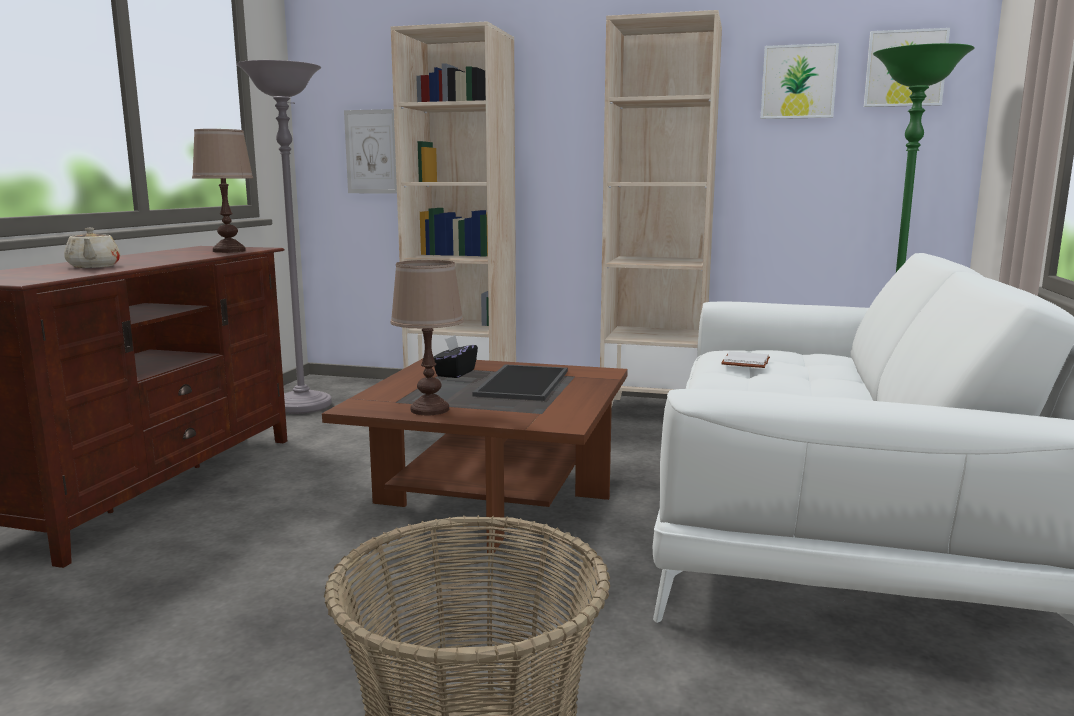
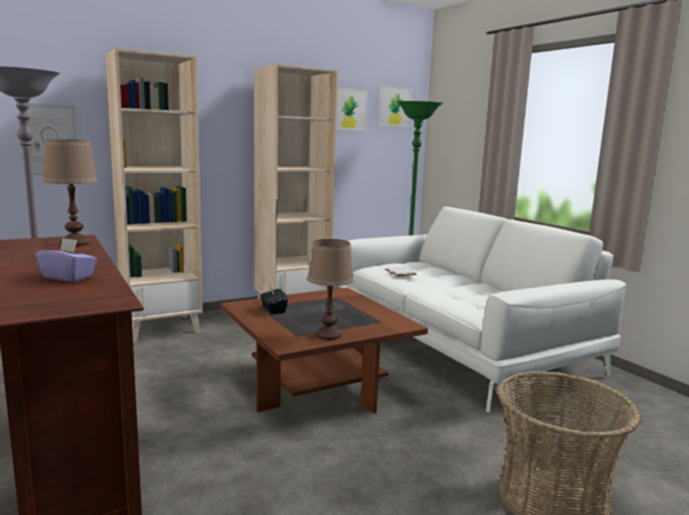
camera: 45 degrees left, 0 degrees up
(93, 266) = (68, 277): beige teapot -> purple tissue box
(521, 382) = (324, 307): tray -> none

